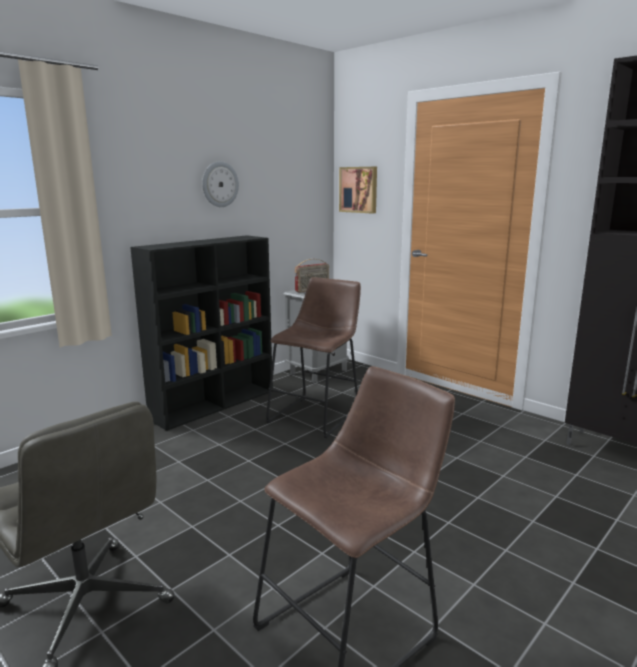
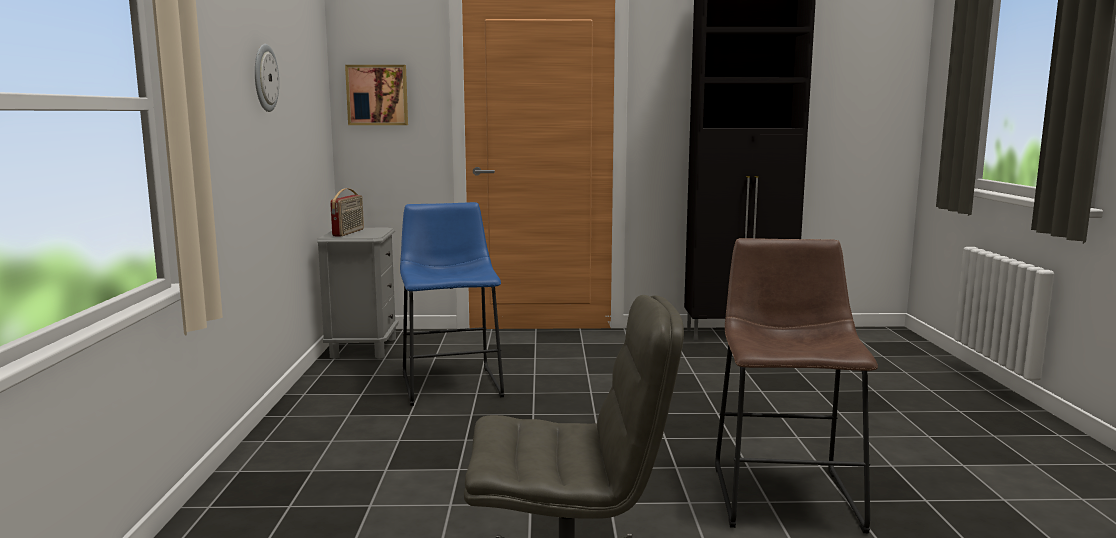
camera: 45 degrees left, 5 degrees down
(215, 404) = (300, 411): black bookcase -> none
(317, 415) = (451, 383): brown stool -> blue stool

